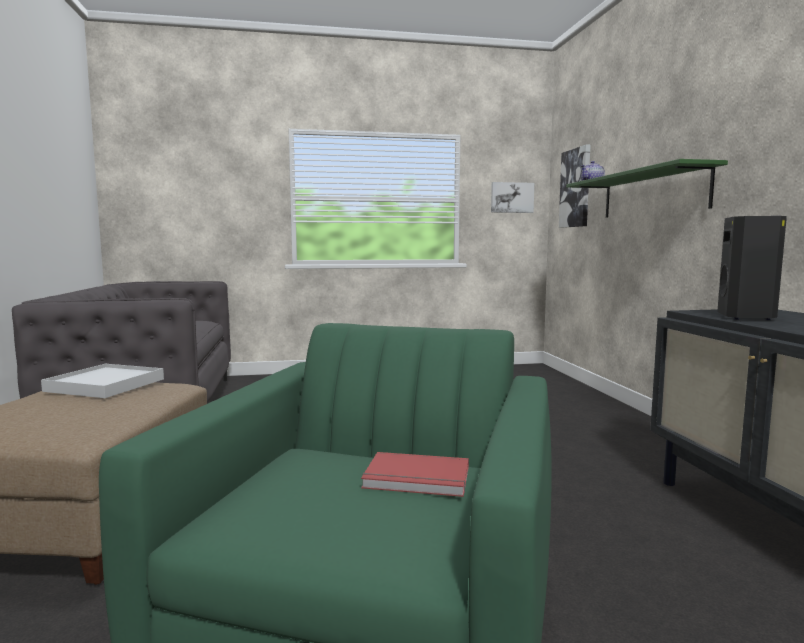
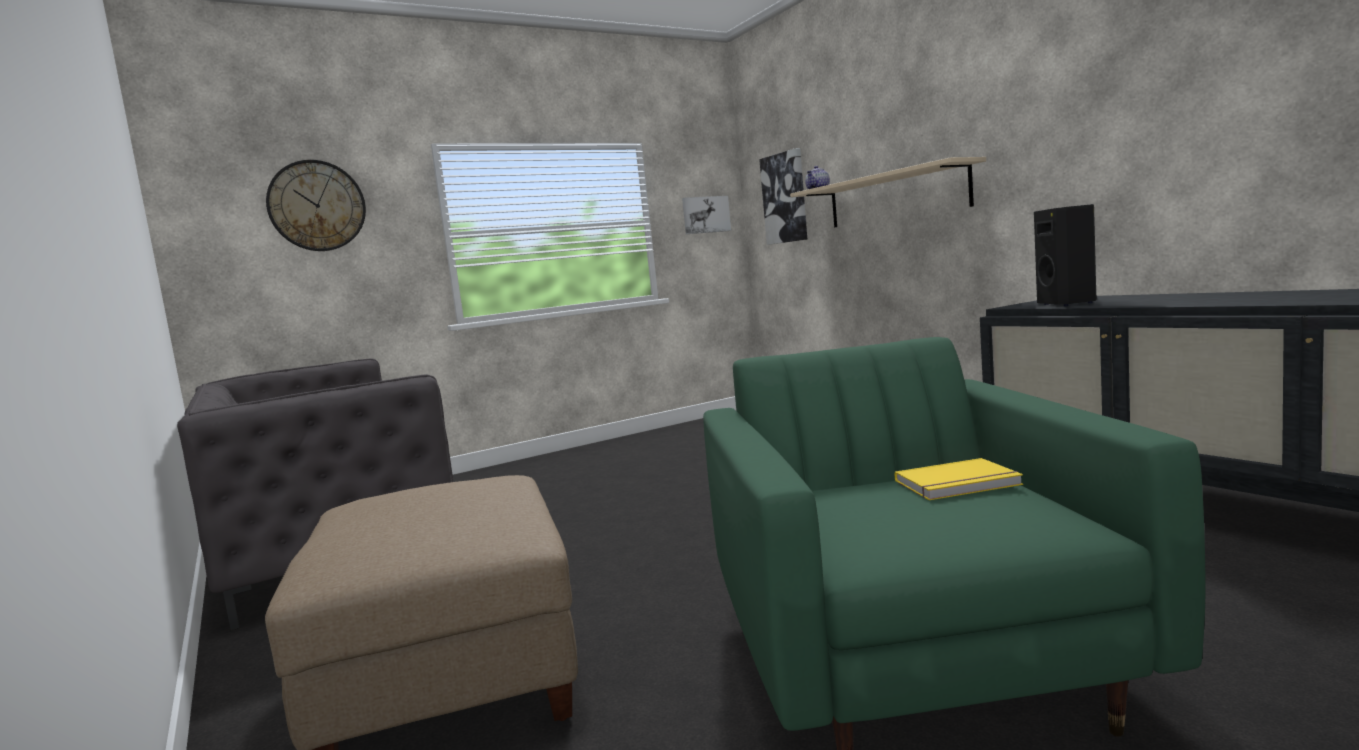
camera: 20 degrees left, 0 degrees up
(106, 385) = (428, 491): white tray -> none
(202, 170) = (317, 206): none -> wall clock
(417, 479) = (959, 484): red book -> yellow book
(652, 194) = (896, 197): green shelf -> beige shelf

